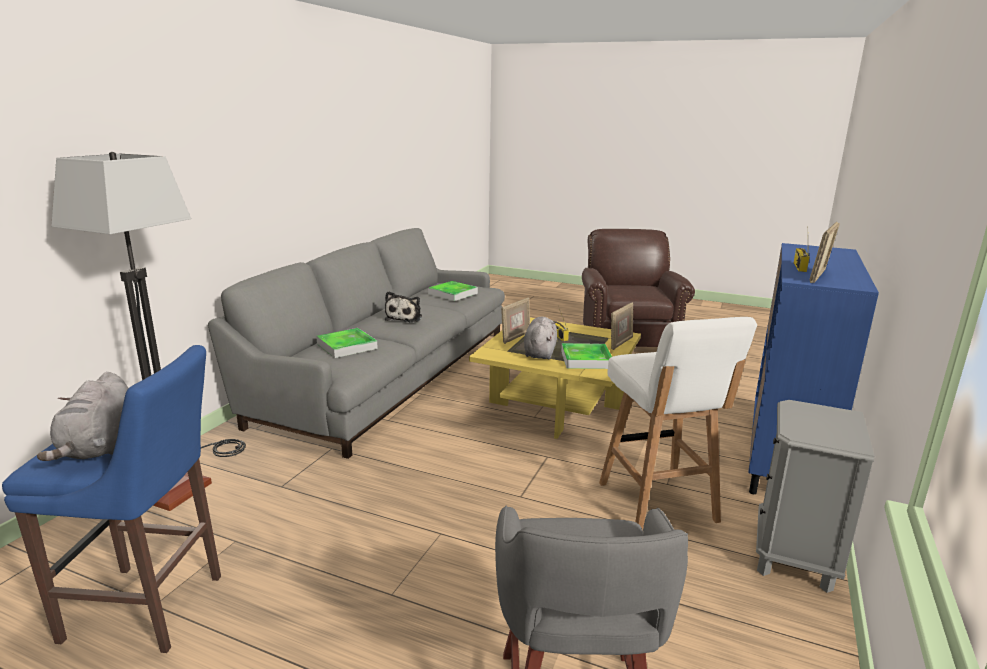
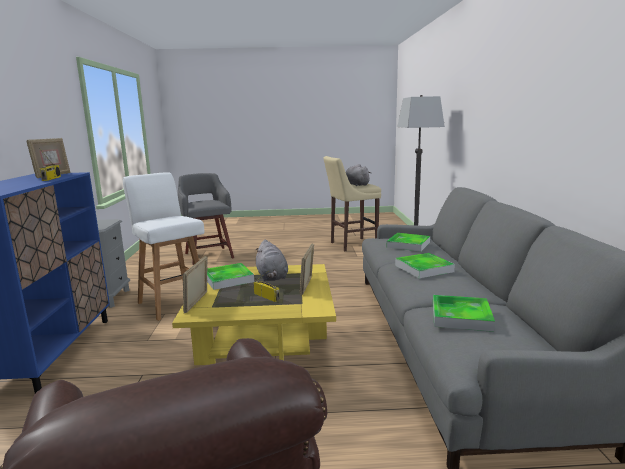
camera: 155 degrees right, 5 degrees down
(150, 609) = (351, 245): blue stool -> beige stool
(405, 317) = (424, 268): plush toy -> tray

